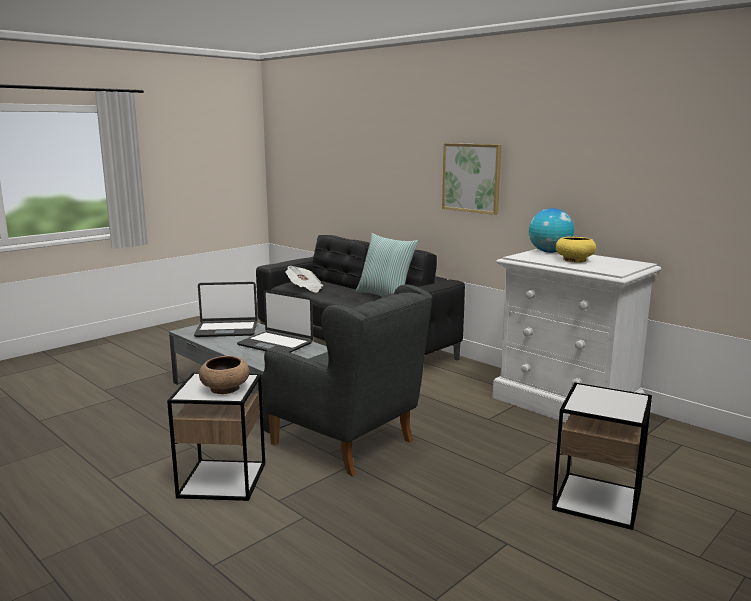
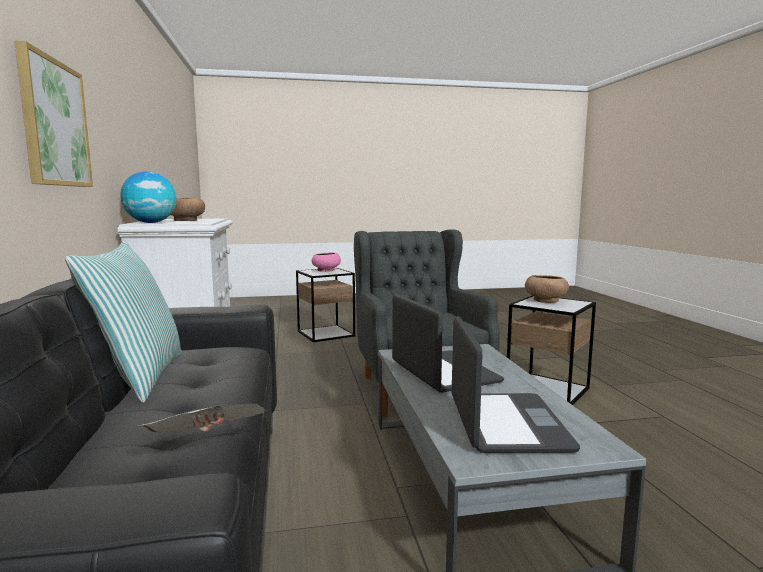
camera: 145 degrees left, 5 degrees down
(227, 330) = (506, 423): laptop -> laptop turned 60 degrees clockwise
(574, 260) = (185, 220): yellow bowl -> brown bowl
(614, 405) = (326, 270): none -> pink bowl

